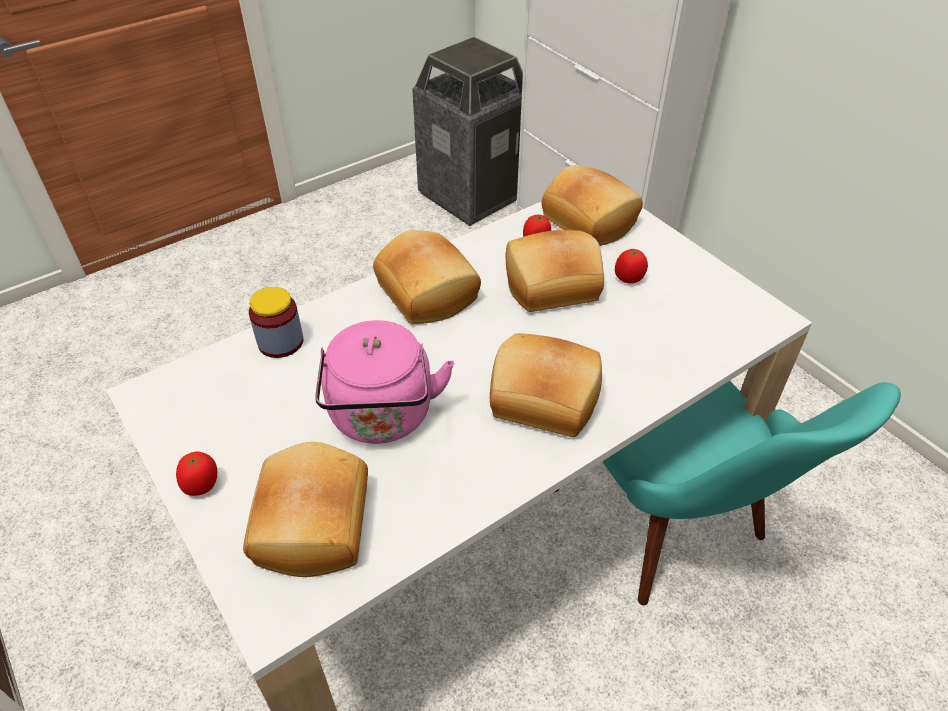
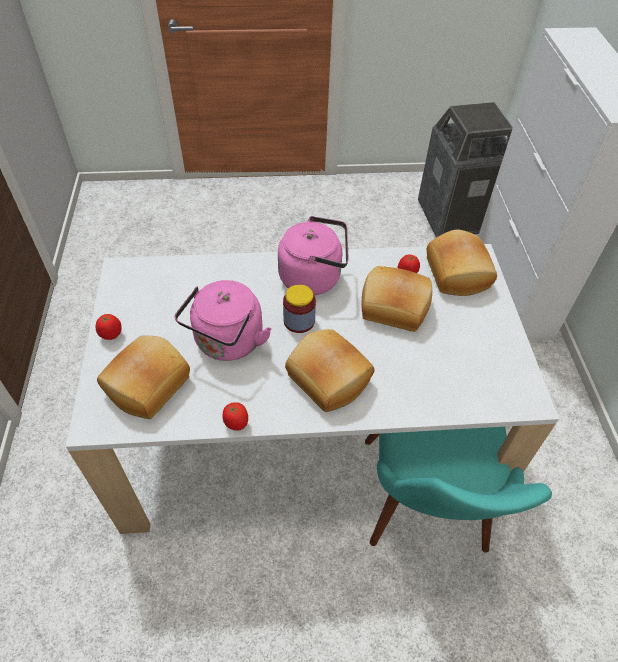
camera: 30 degrees right, 5 degrees up
(280, 342) = (207, 271): jar -> jar (299, 321)
(429, 291) = (314, 277): bread -> pink kettle
(628, 279) = (450, 326): tomato -> tomato (236, 423)

